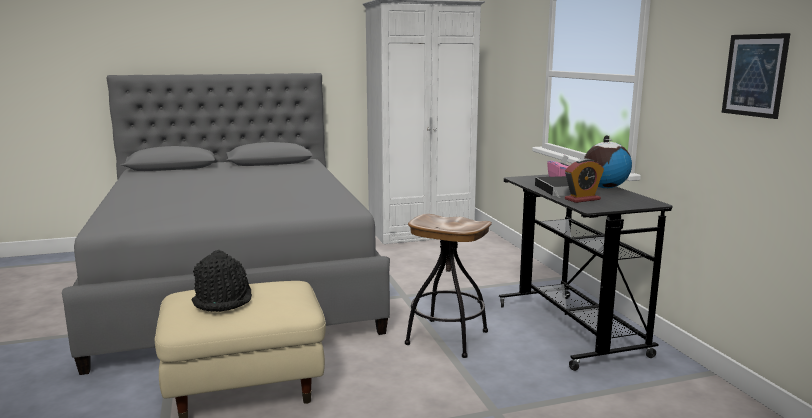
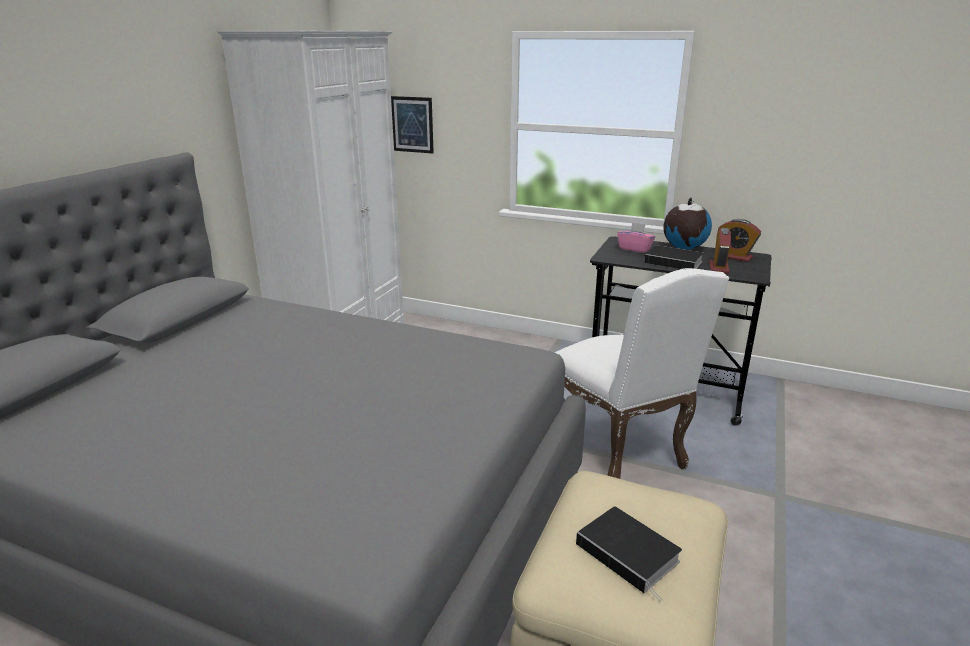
camera: 50 degrees left, 10 degrees up
(223, 300) = (630, 554): black hat -> book
(446, 337) = (618, 451): brown stool -> white chair
(626, 199) = (734, 257): none -> alarm clock
(754, 75) = (836, 133): picture -> picture (412, 124)

